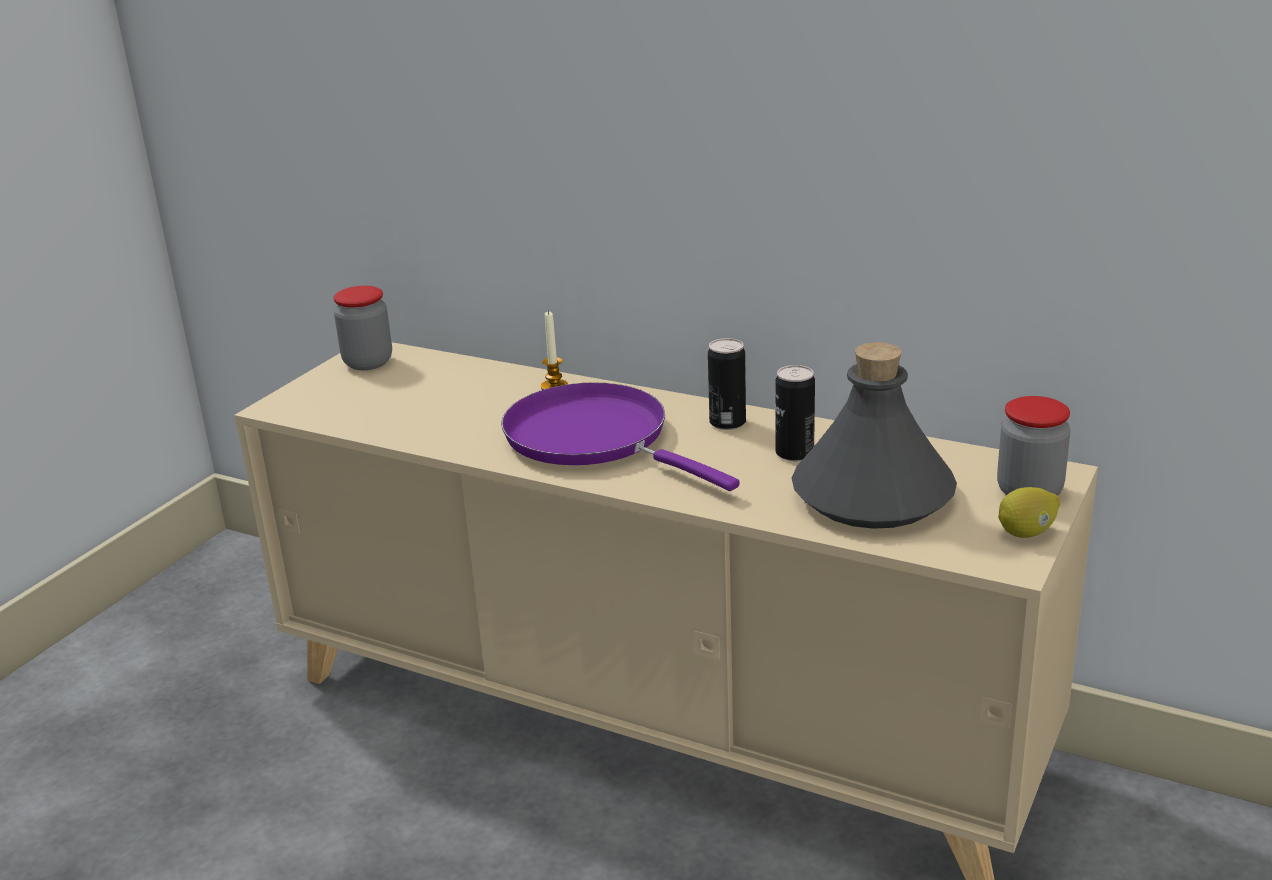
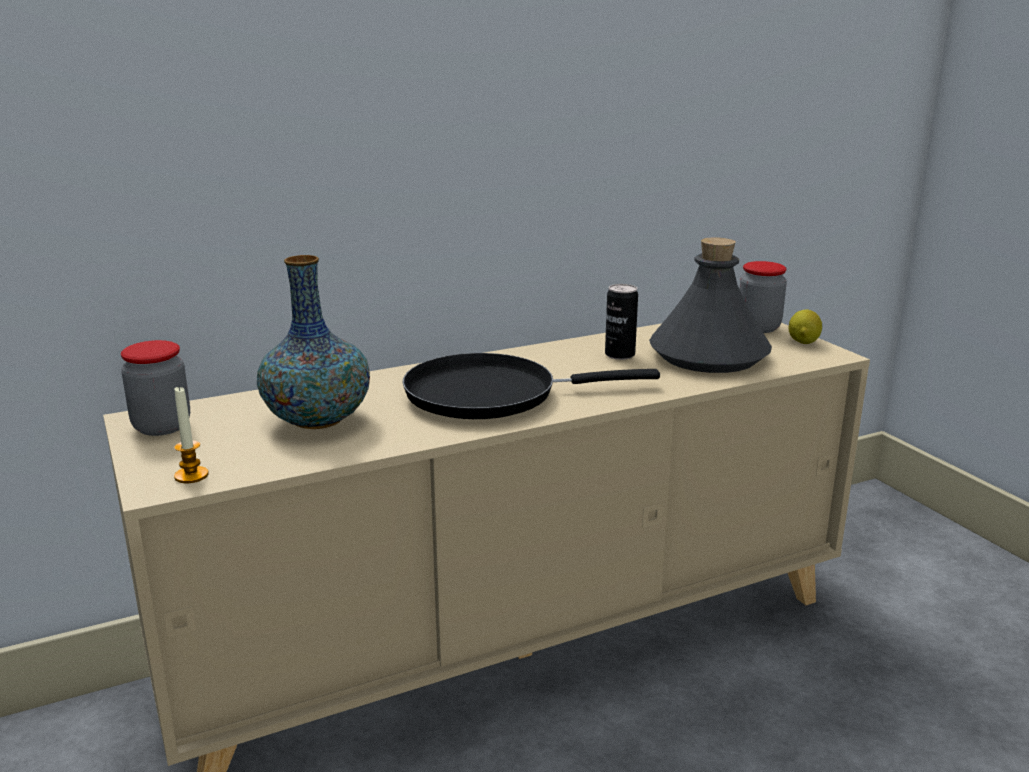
camera: 55 degrees left, 5 degrees down
(447, 402) = (318, 420): none -> vase
(554, 386) = (376, 382): candle -> candle (191, 476)
(595, 439) = (491, 394): purple frying pan -> black frying pan
(727, 422) = (543, 356): can -> none

